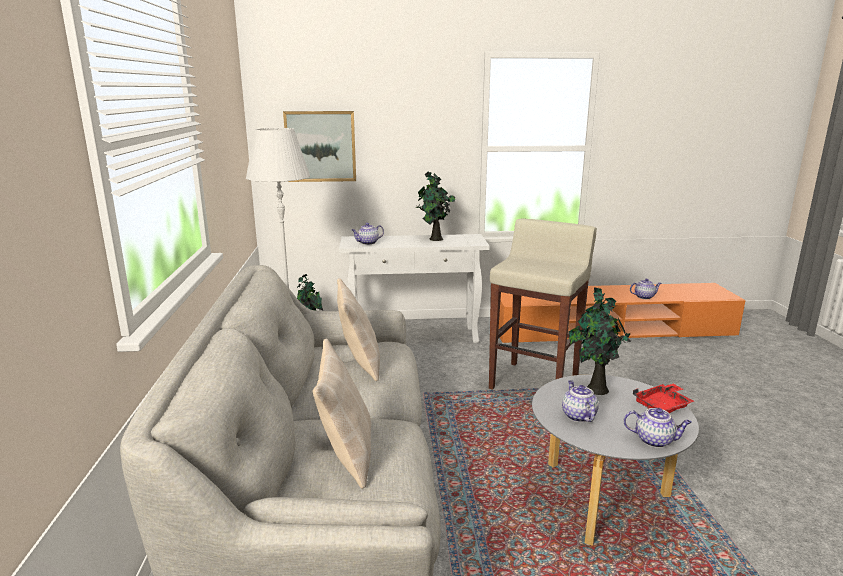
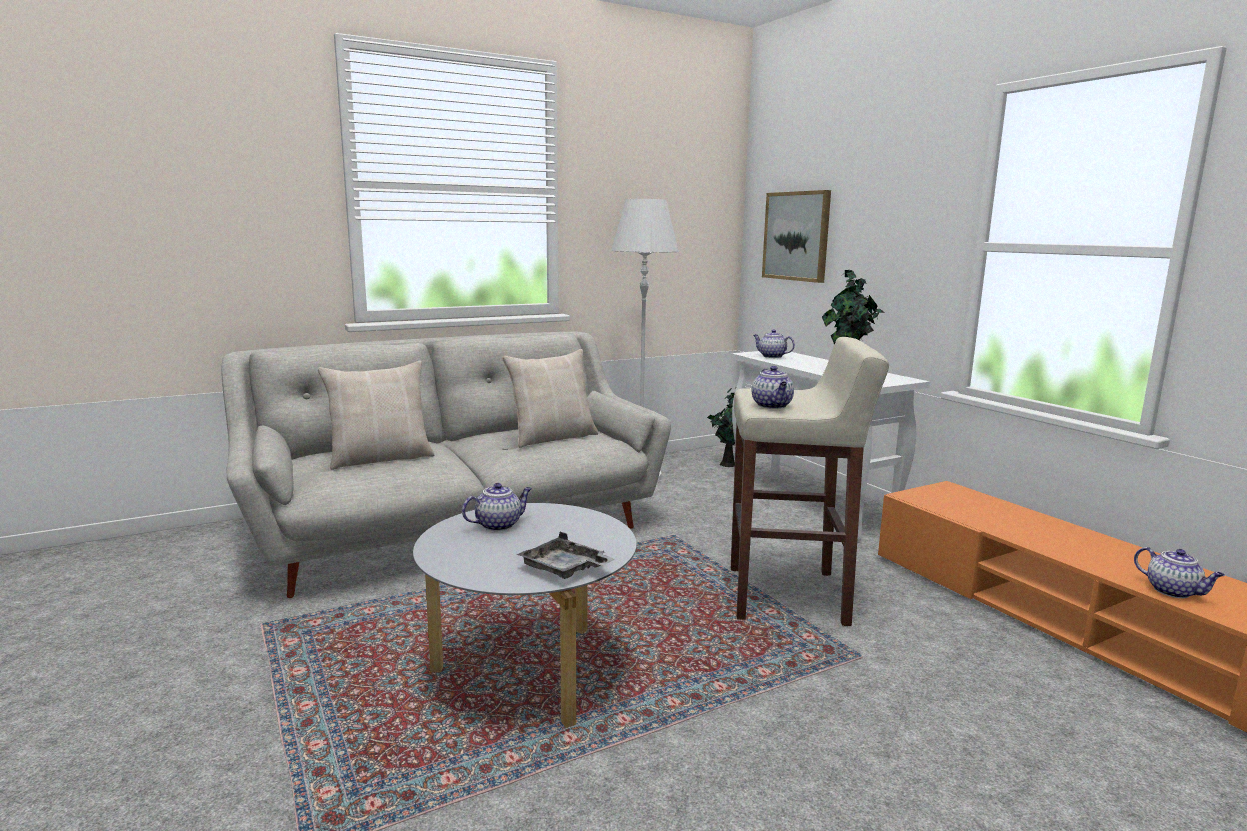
camera: 65 degrees right, 5 degrees down
(595, 389) = (581, 529): potted plant -> none
(655, 440) = (461, 566): teapot -> teapot (772, 406)
(663, 406) = (564, 569): red tray -> grey tray

